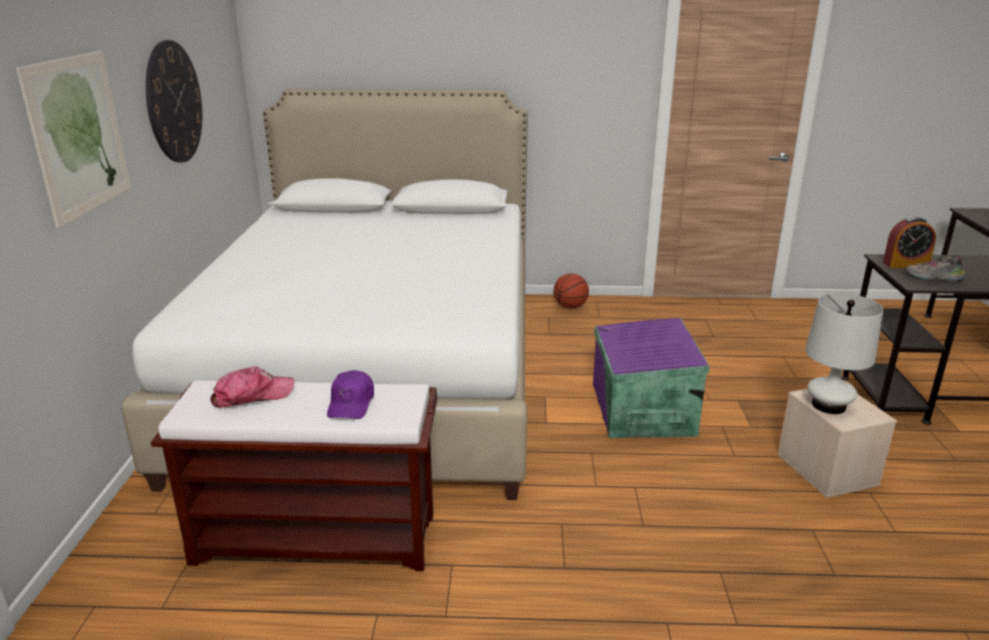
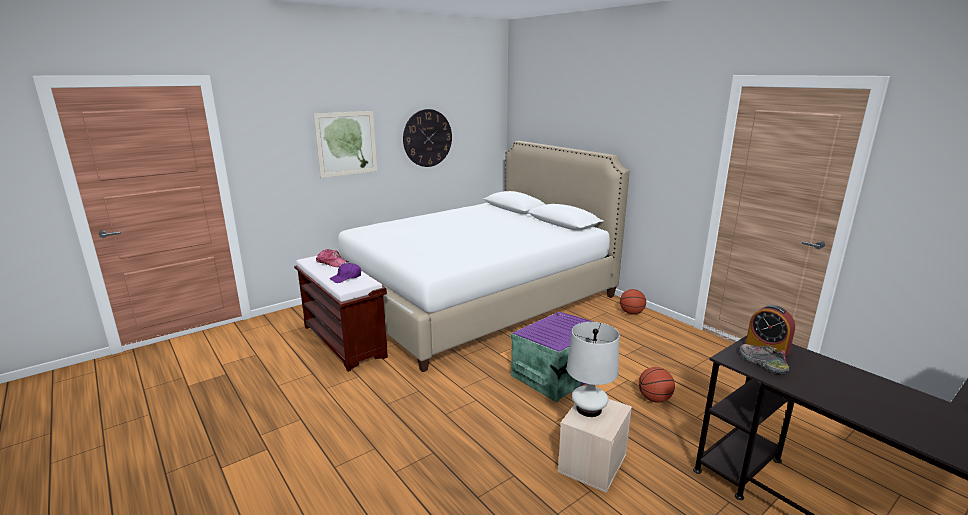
camera: 50 degrees right, 5 degrees down
(747, 381) = (654, 399): none -> basketball

